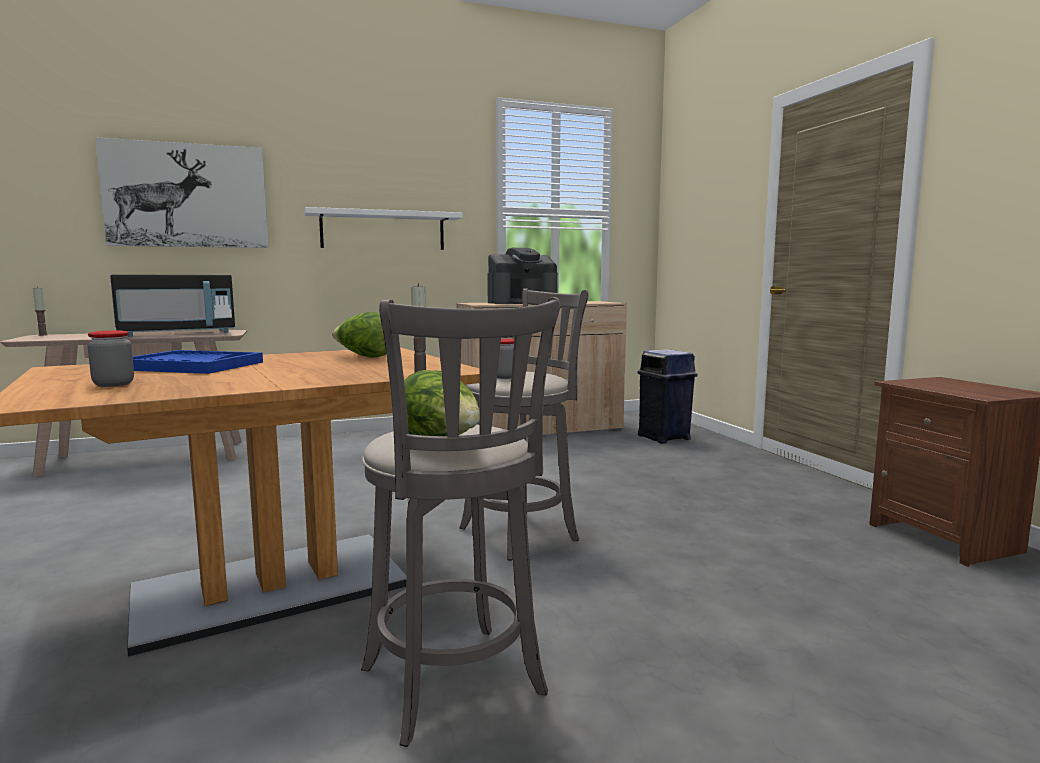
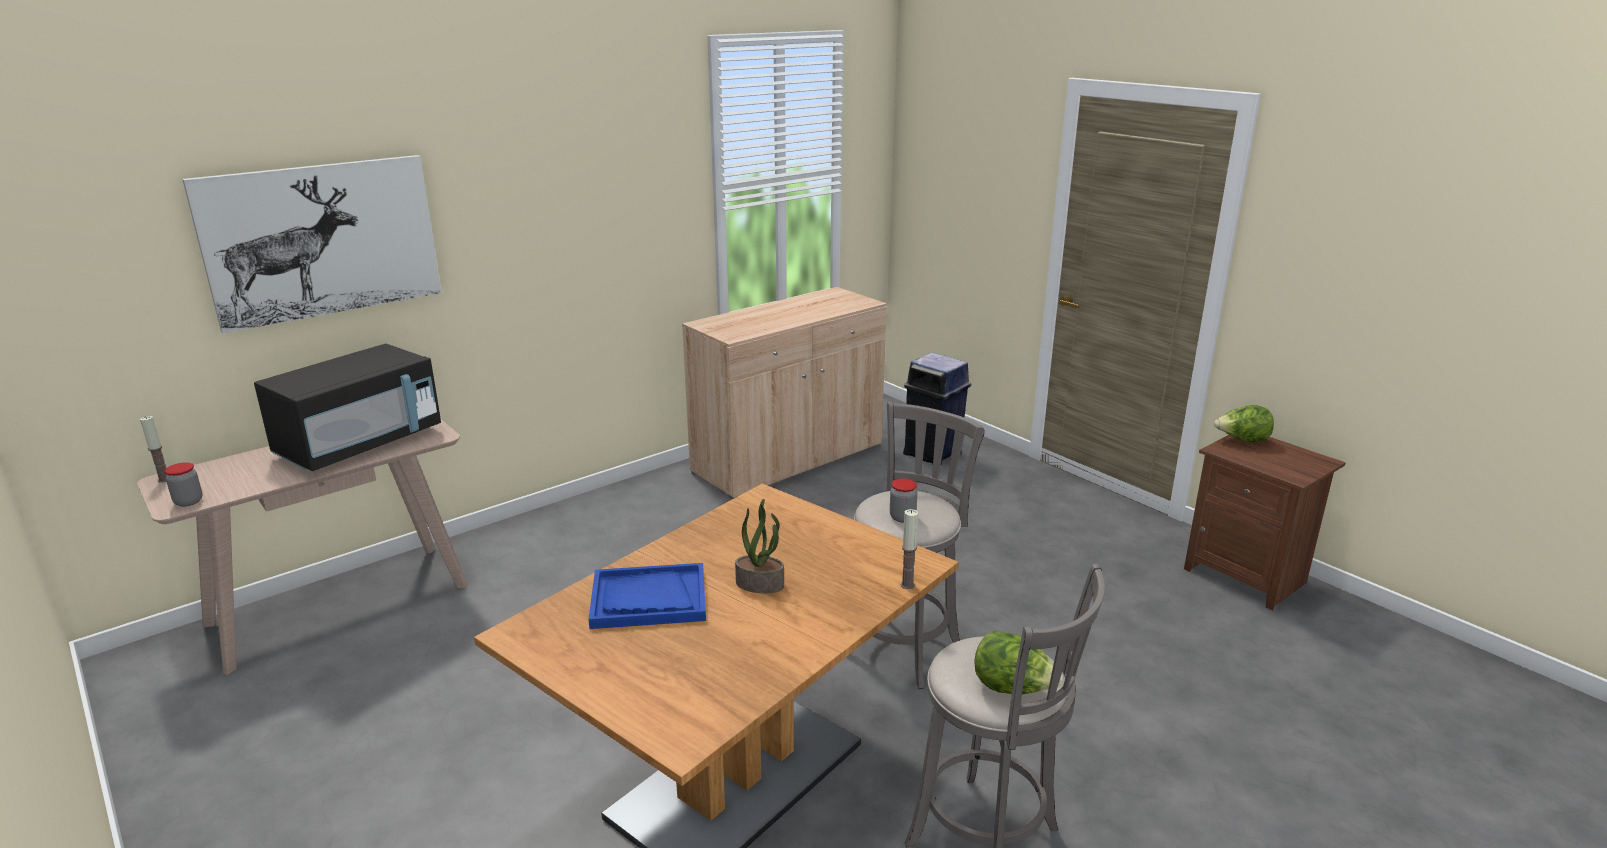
camera: 20 degrees left, 15 degrees up
(113, 384) = (668, 673): jar -> jar (188, 501)
(294, 367) = (760, 584): none -> potted plant
(364, 357) = (781, 533): lettuce -> lettuce (1242, 440)
(383, 230) = (581, 240): white shelf -> none
(522, 303) = (766, 316): coffee machine -> none

